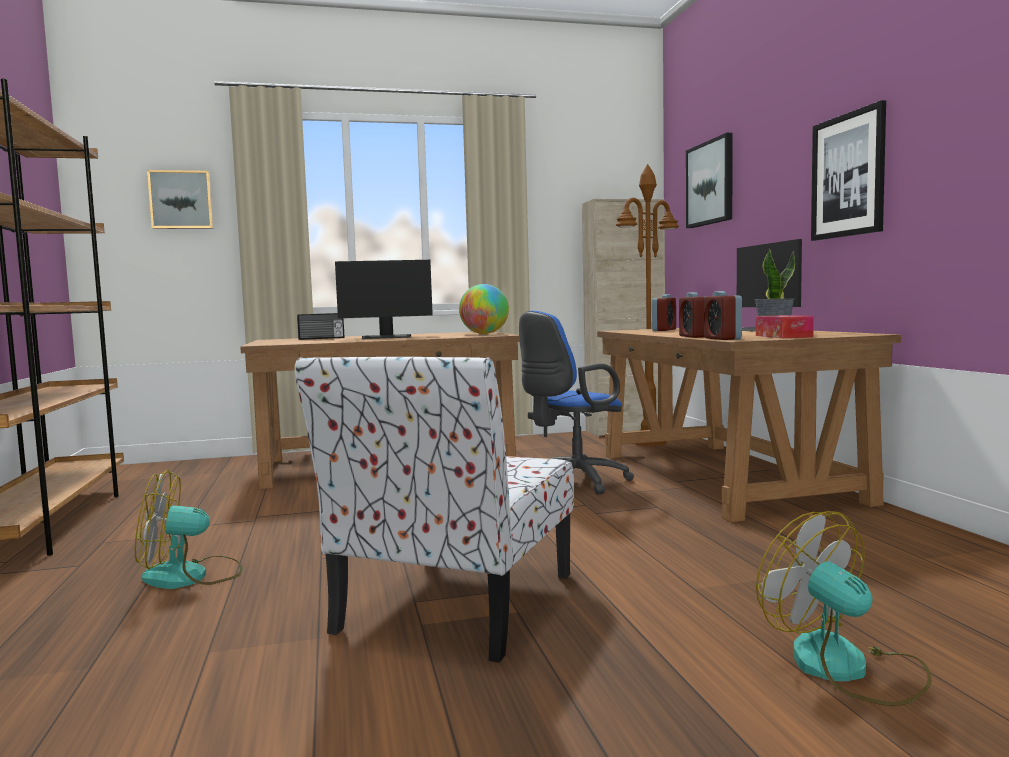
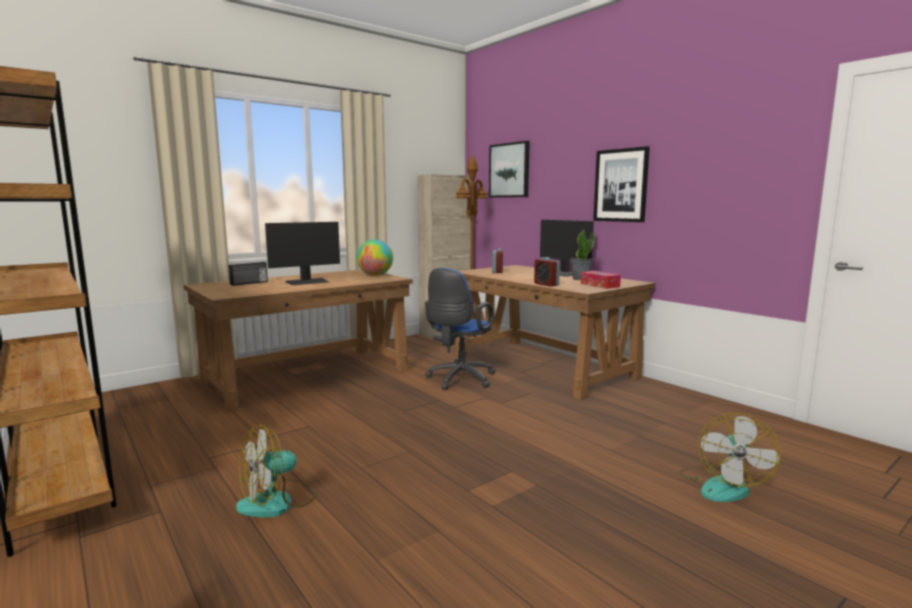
camera: 25 degrees left, 5 degrees up
(181, 200) = (99, 161): picture -> none
(454, 605) = (495, 487): chair -> none
(722, 338) = (572, 289): alarm clock -> none
(846, 668) = (723, 485): fan -> fan turned 105 degrees counterclockwise

